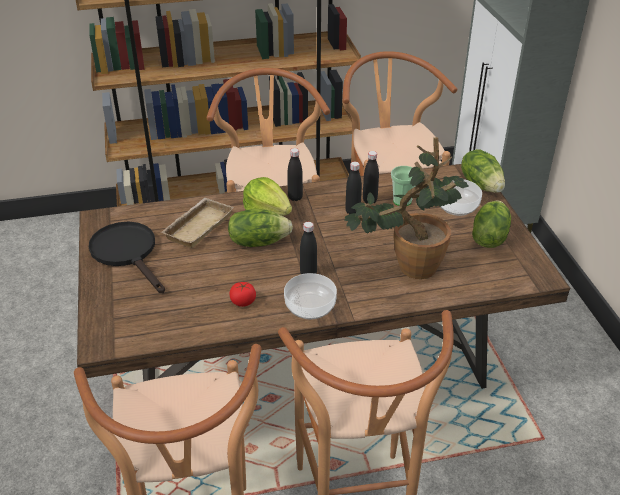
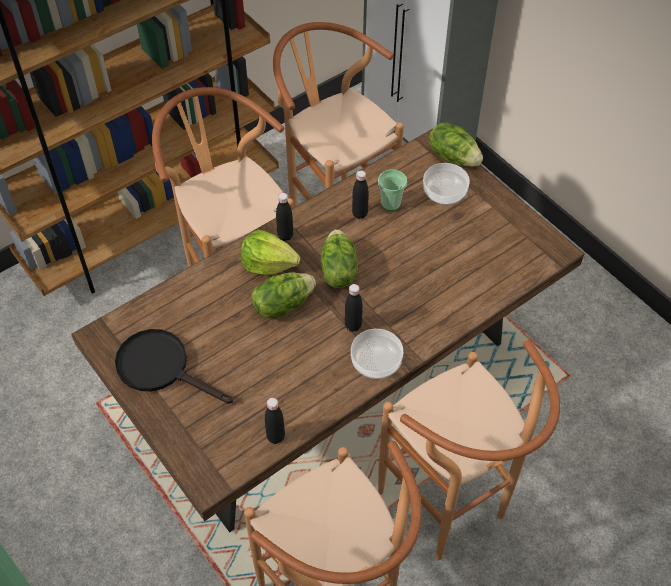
camera: 25 degrees left, 15 degrees up
(197, 226) = (210, 307): beige tray -> none
(243, 302) = (312, 381): tomato -> none
(352, 211) = (351, 234): black bottle -> black bottle (275, 437)
(407, 267) = (437, 283): potted plant -> none
(488, 237) = (490, 220): lettuce -> lettuce (338, 270)

